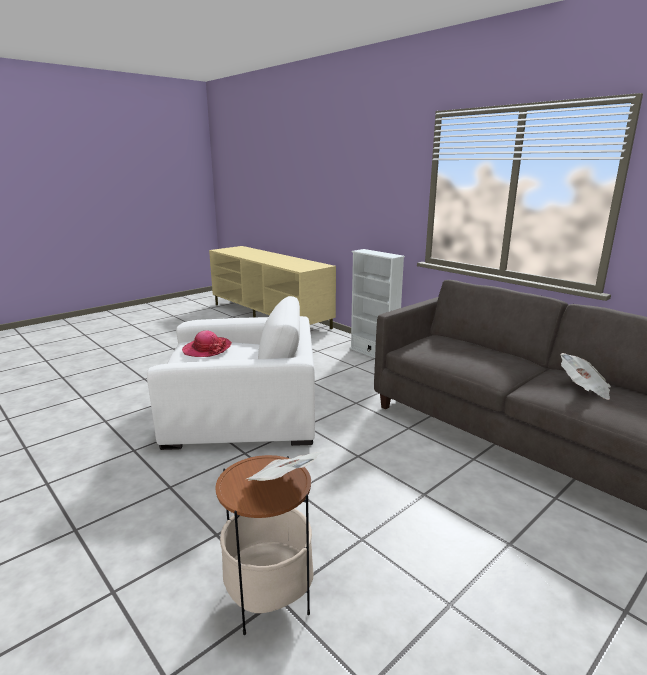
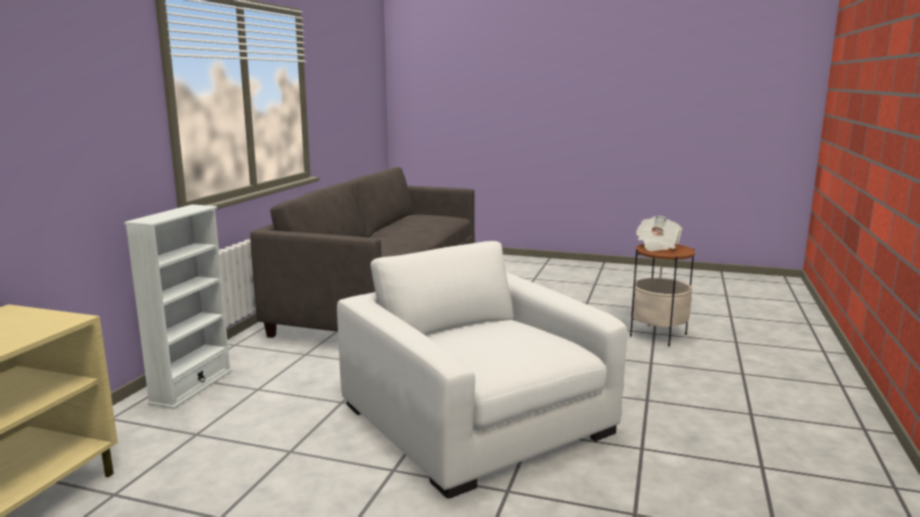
camera: 120 degrees left, 5 degrees down
(207, 349) = (488, 353): hat -> none
(583, 389) = (416, 224): newspaper -> none

